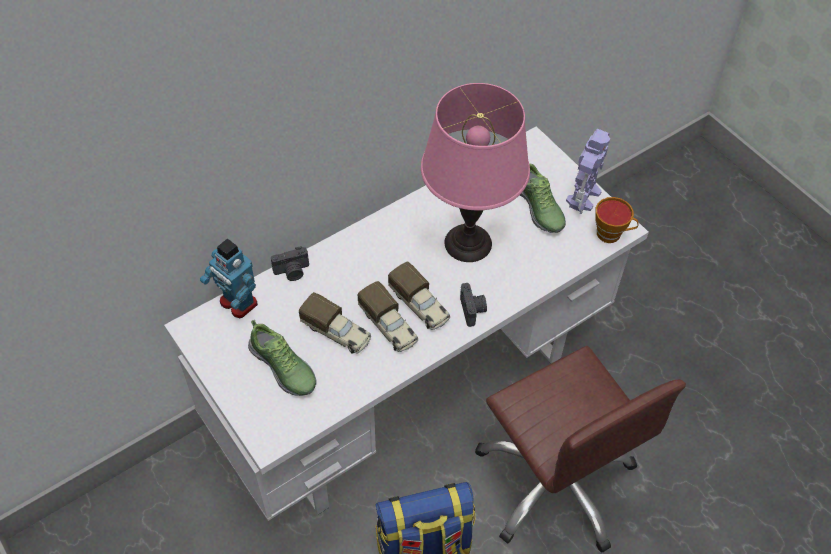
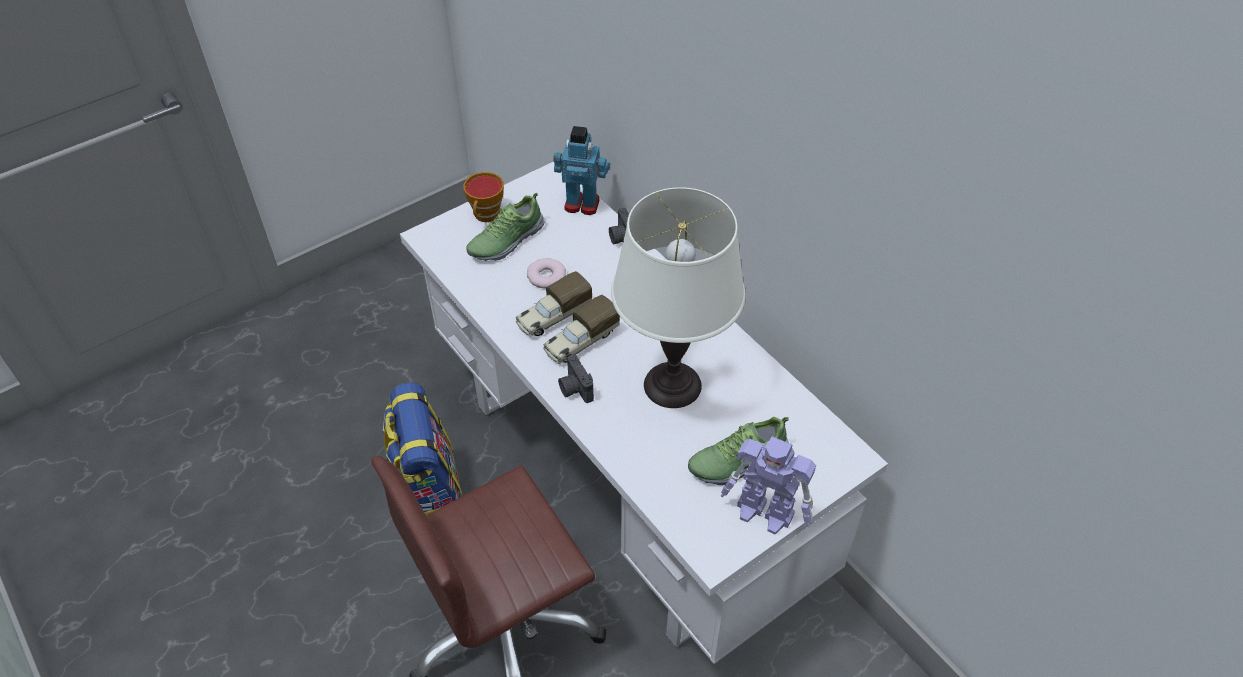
camera: 90 degrees right, 5 degrees down
(238, 303) = (582, 203): toy robot -> toy robot turned 60 degrees clockwise
(337, 332) = (546, 276): toy truck -> donut
(468, 243) = (672, 385): pink table lamp -> white table lamp
(473, 310) = (574, 389): camera -> camera turned 75 degrees clockwise
(611, 234) = (701, 541): cup -> cup (486, 216)

